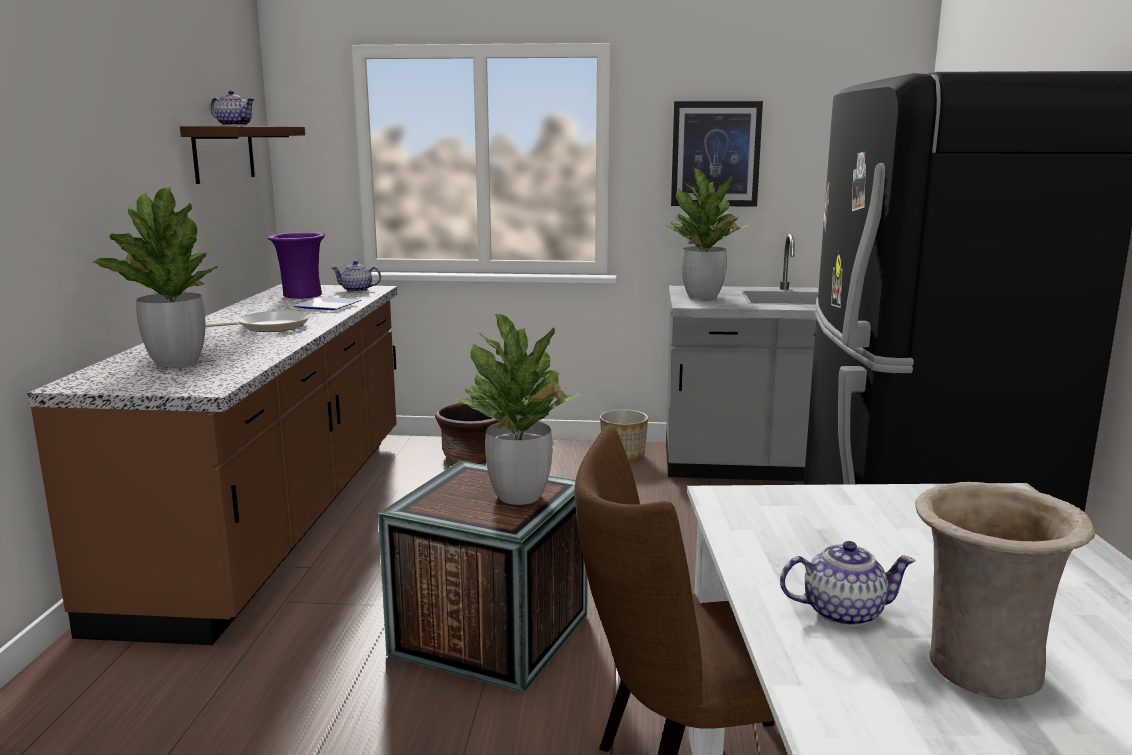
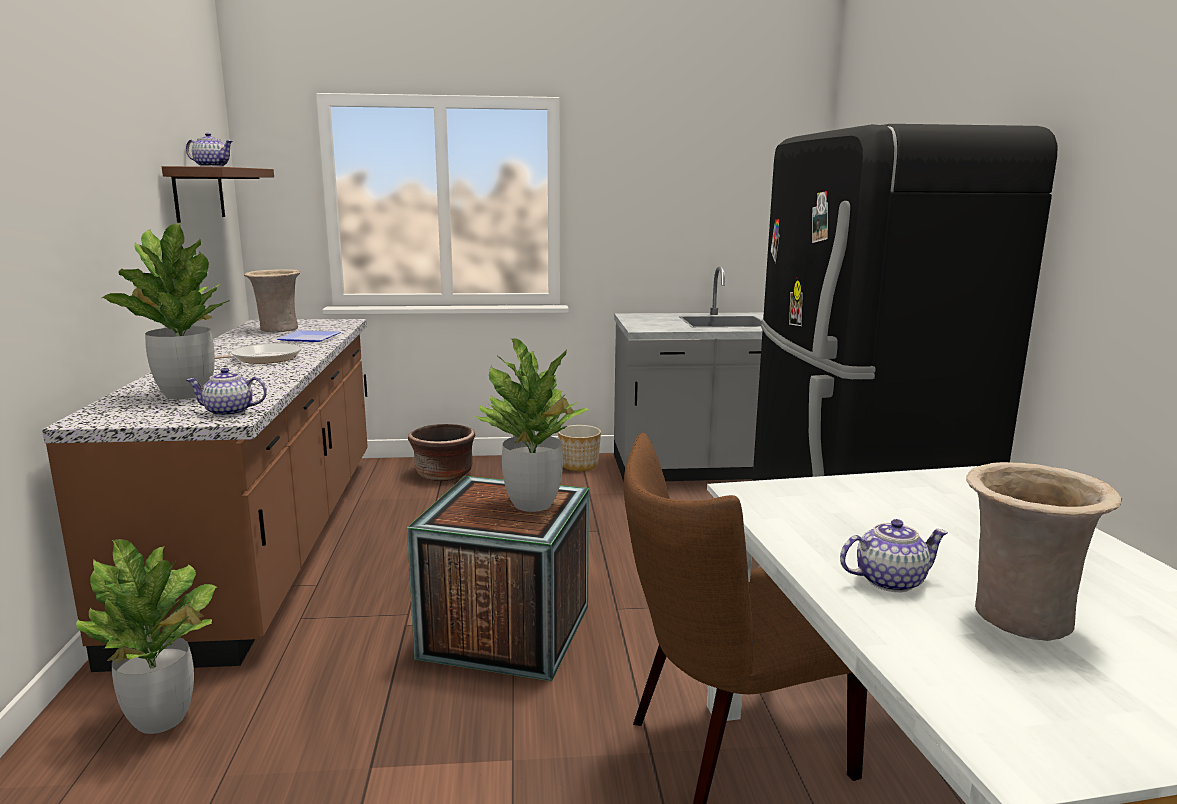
camera: 10 degrees left, 0 degrees up
(300, 296) = (277, 330): purple vase -> beige vase
(357, 290) = (330, 323): teapot -> teapot (229, 412)
(703, 296) = (649, 322): potted plant -> potted plant (162, 719)
(715, 154) = (653, 197): picture -> none

